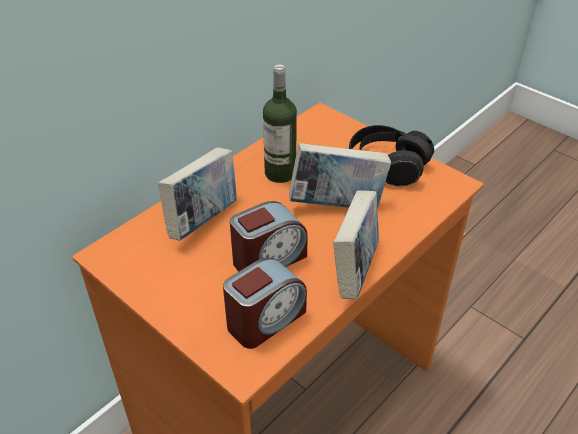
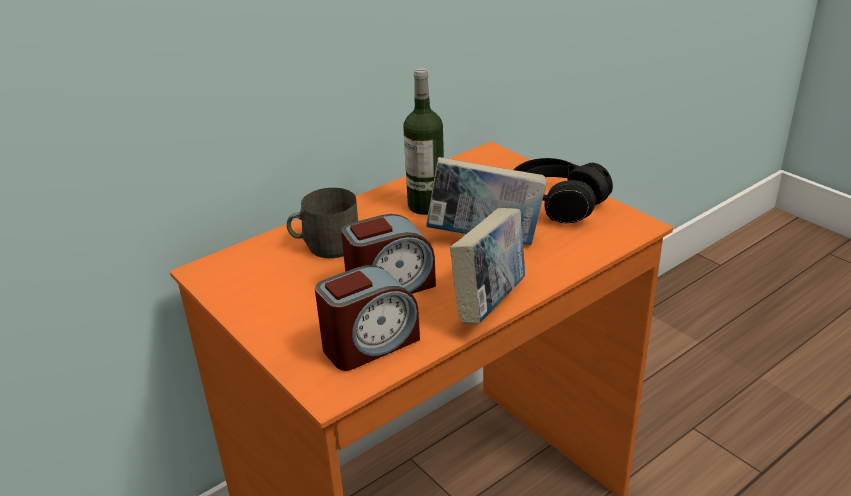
camera: 10 degrees right, 10 degrees down
(203, 220) = (325, 245): book -> grey mug

